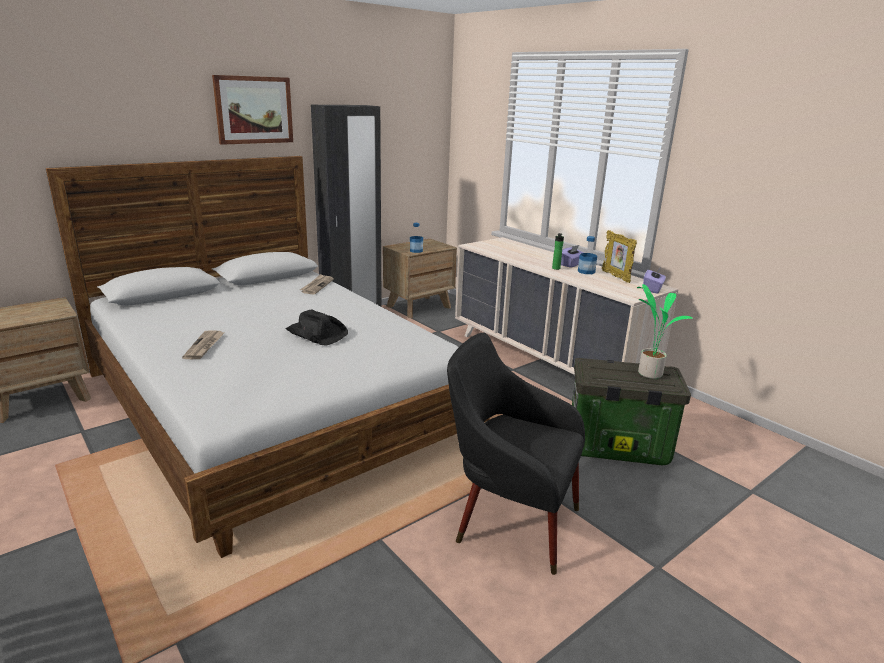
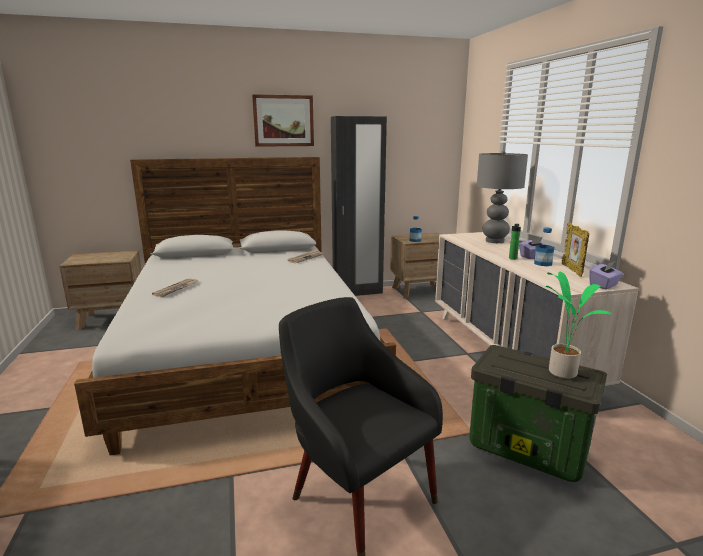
camera: 25 degrees right, 5 degrees down
(316, 333) = (263, 290): black hat -> none
(519, 249) = (494, 241): none -> grey table lamp

